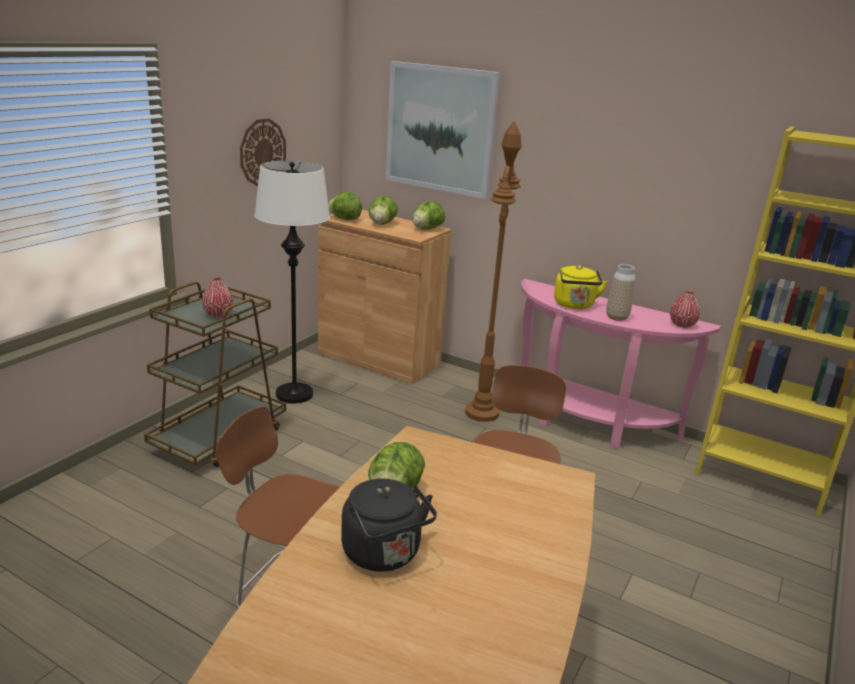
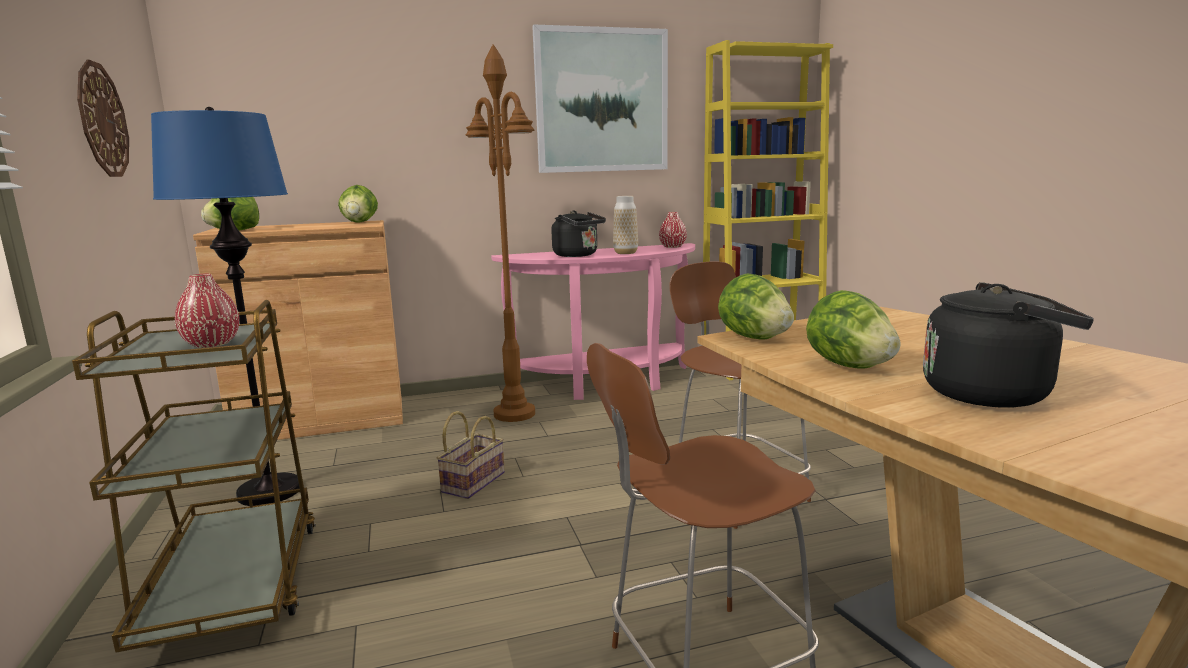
camera: 45 degrees left, 10 degrees down
(294, 394) = (270, 491): white floor lamp -> blue floor lamp
(381, 447) = (473, 481): none -> basket
(382, 224) = (296, 226): lettuce -> lettuce (754, 338)
(440, 129) = (337, 97): picture -> picture (602, 101)
(574, 305) = (578, 255): yellow kettle -> black kettle

